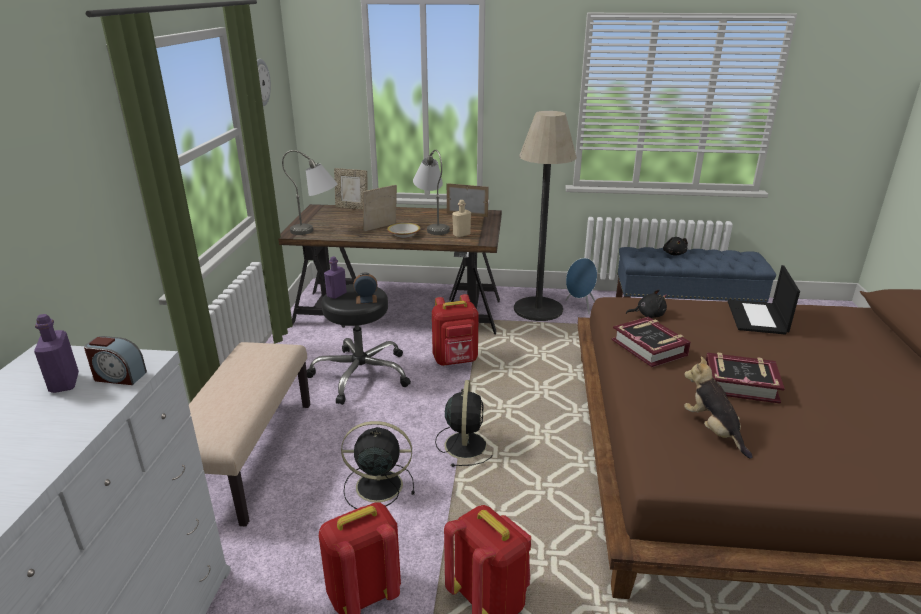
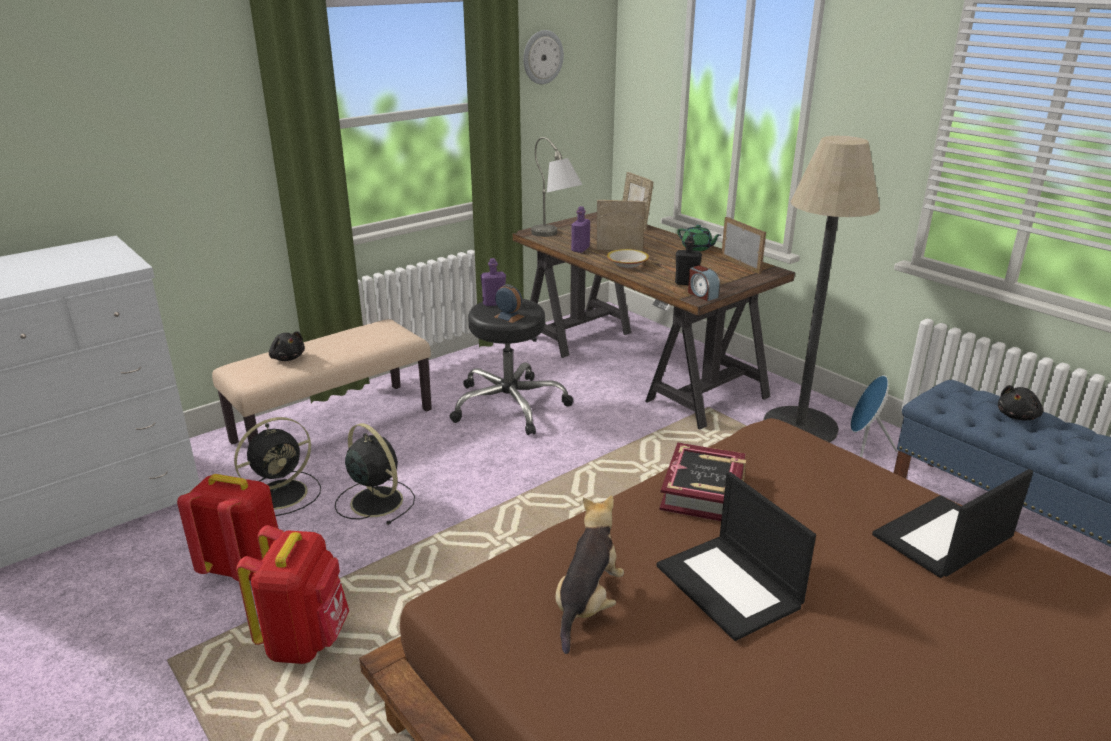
camera: 45 degrees right, 0 degrees up
(64, 383) = (72, 262): purple bottle -> purple bottle (580, 249)
(119, 376) = (96, 269): alarm clock -> alarm clock (702, 294)
(423, 212) = (697, 248): none -> green teapot
(432, 226) = (675, 265): grey table lamp -> none
(455, 361) = (613, 435): red backpack -> none
(461, 234) = (686, 283): beige bottle -> black bottle
(466, 444) = (495, 512): black fan -> black fan (283, 493)
(648, 315) = (782, 460): black plush toy -> black plush toy (287, 358)
(740, 384) = (730, 586): book -> laptop

